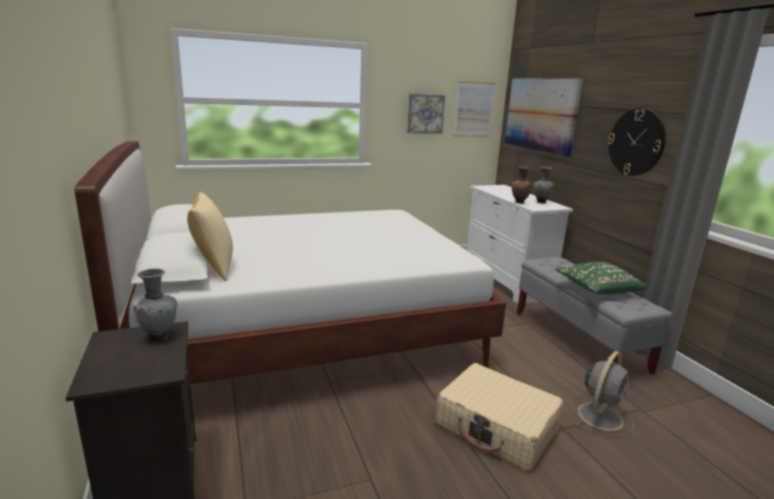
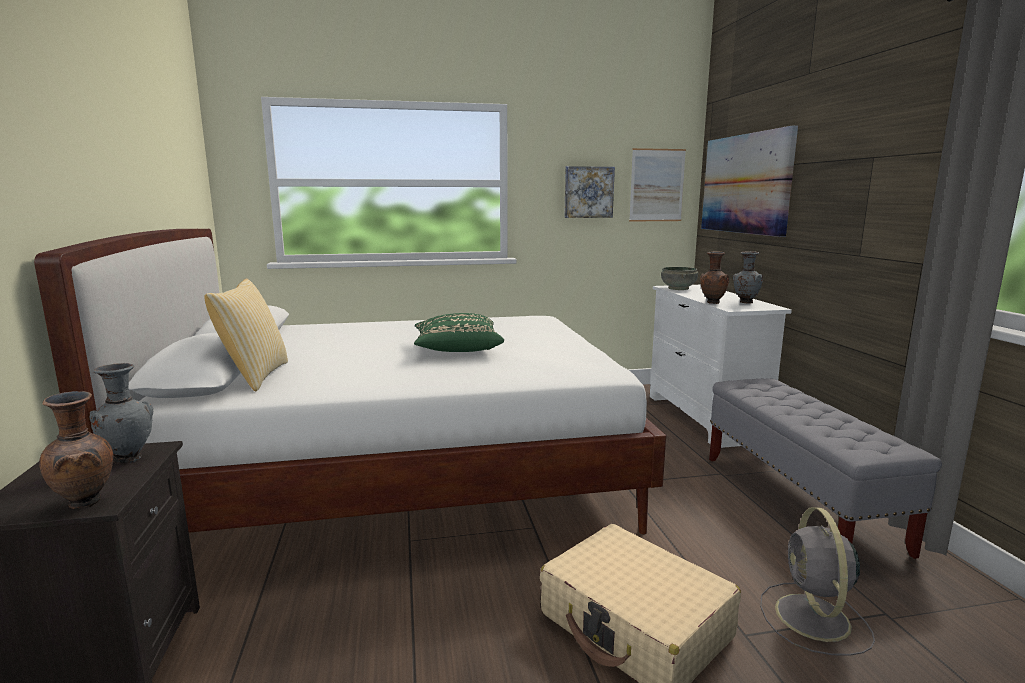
camera: 10 degrees right, 5 degrees down
(156, 372) = (87, 503): none -> brown vase
(490, 188) = (679, 288): none -> grey bowl
(596, 289) = (817, 422): green pillow -> green pillow (457, 349)
(600, 415) = (813, 619): grey fan -> grey fan turned 135 degrees clockwise
(636, 142) = (876, 203): wall clock -> none

